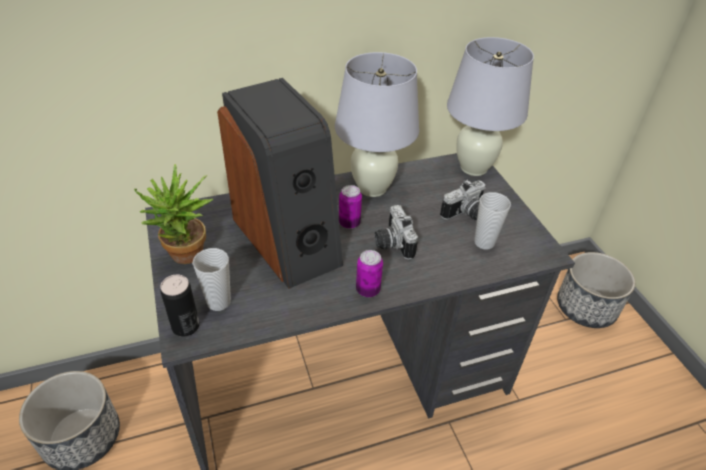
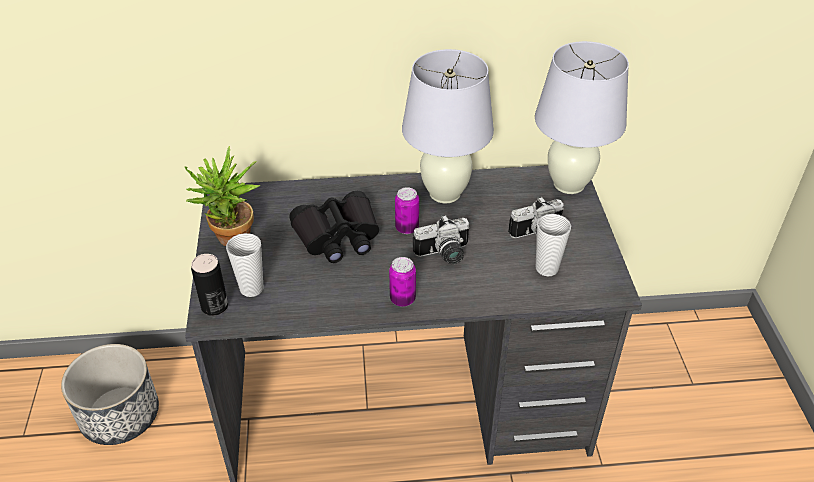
camera: 15 degrees right, 0 degrees up
(288, 239) = (338, 236): speaker -> black binoculars
(391, 243) = (444, 255): camera -> camera turned 105 degrees counterclockwise
(586, 308) = (724, 375): planter -> none

